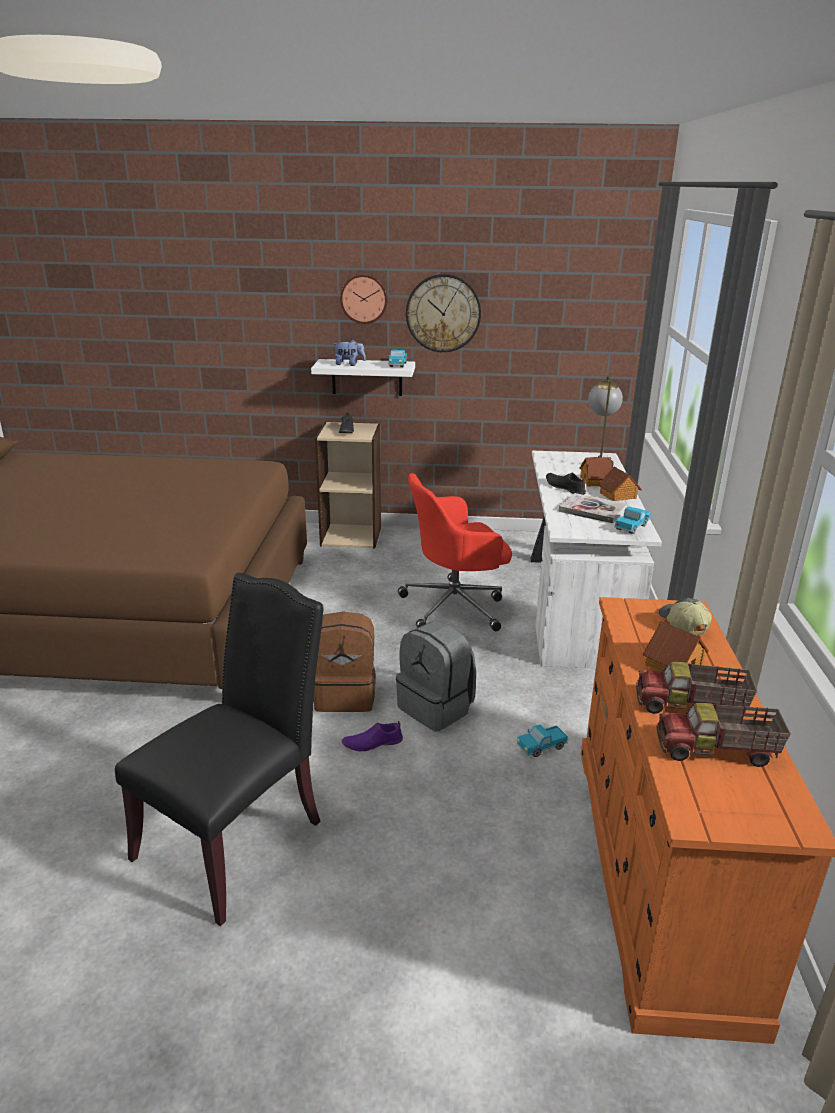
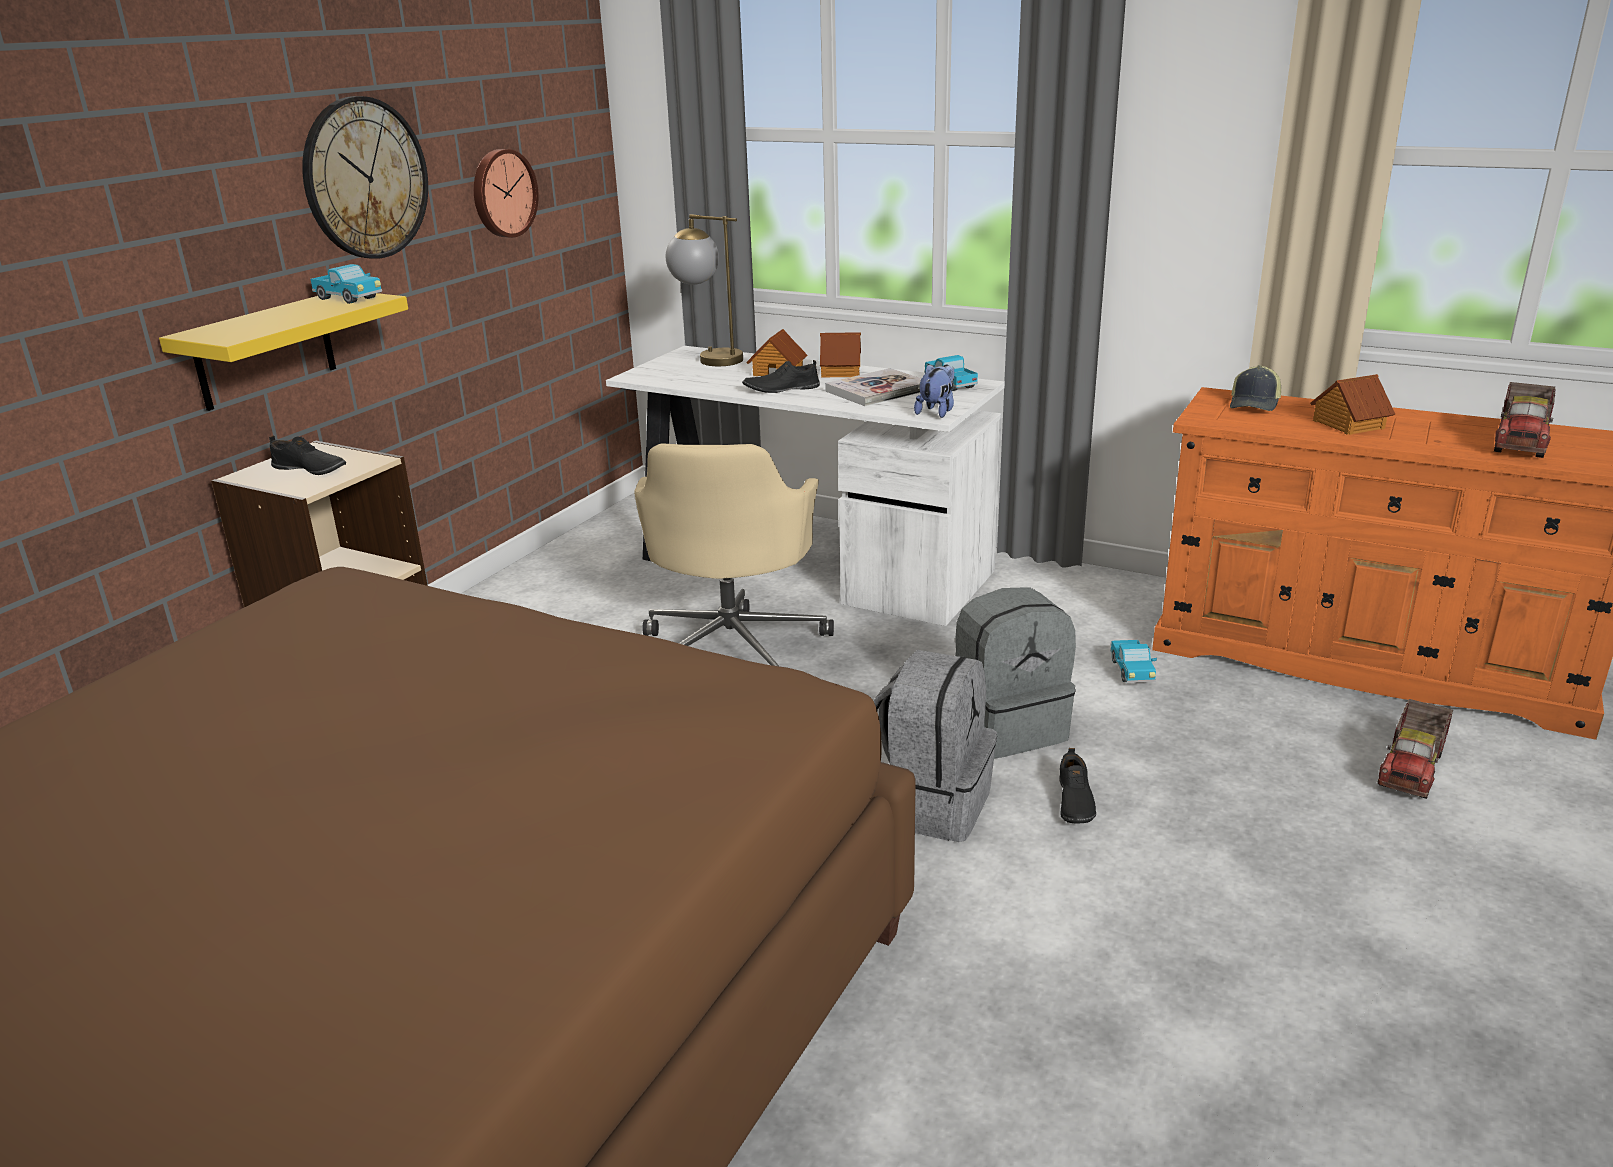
camera: 65 degrees left, 0 degrees up
(237, 837) = (1280, 982): black chair -> none
(345, 695) = (929, 803): brown backpack -> grey backpack
(349, 364) = (269, 323): plush toy -> plush toy (937, 411)
(364, 298) = (221, 172): wall clock -> wall clock (502, 193)
(367, 377) = (265, 350): white shelf -> yellow shelf
(372, 743) = (1074, 802): purple shoe -> black shoe
(455, 606) = (733, 649): red office chair -> beige office chair
(682, 624) = (1255, 404): cap -> cap turned 75 degrees counterclockwise
(690, 707) = (1438, 434): toy truck -> toy truck (1412, 769)

